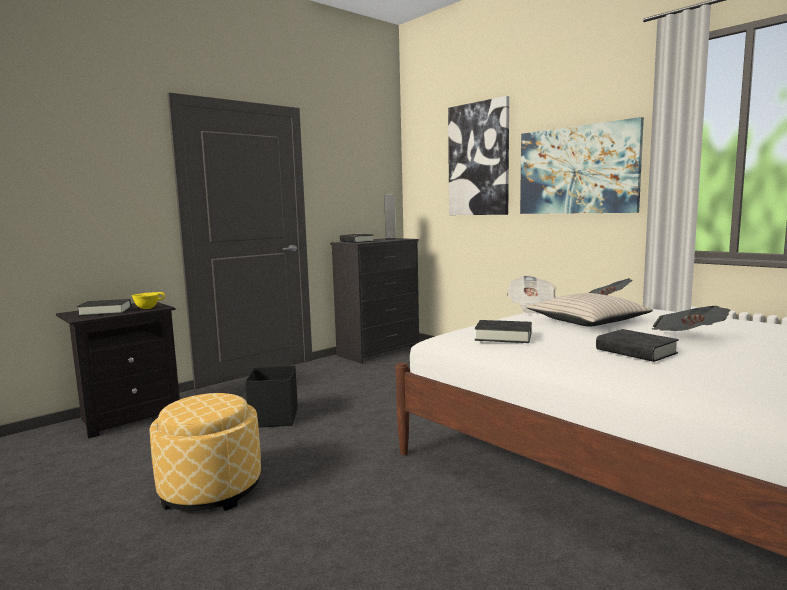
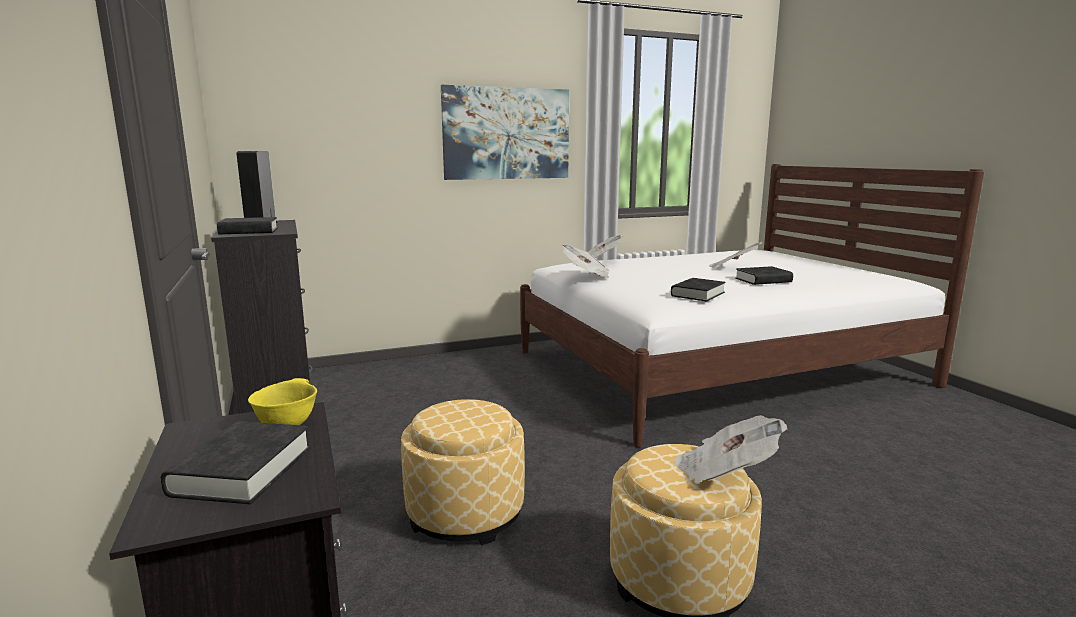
camera: 70 degrees left, 5 degrees up
(193, 413) = (725, 473): none -> newspaper
(273, 418) = (465, 513): black storage box -> ottoman
(478, 159) = (373, 108): picture -> none
(588, 321) = (660, 273): beige pillow -> none

